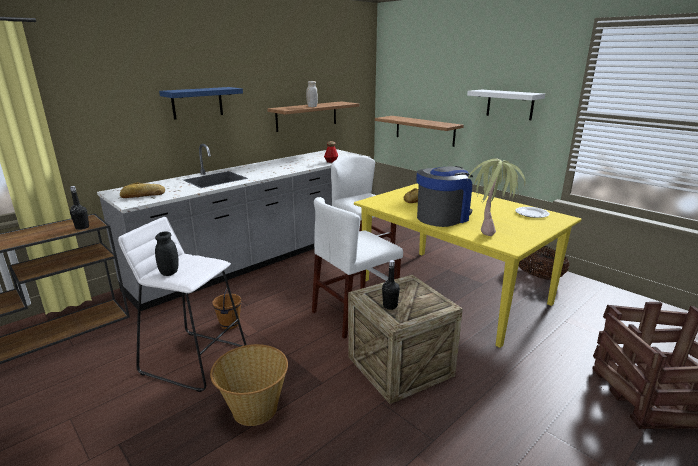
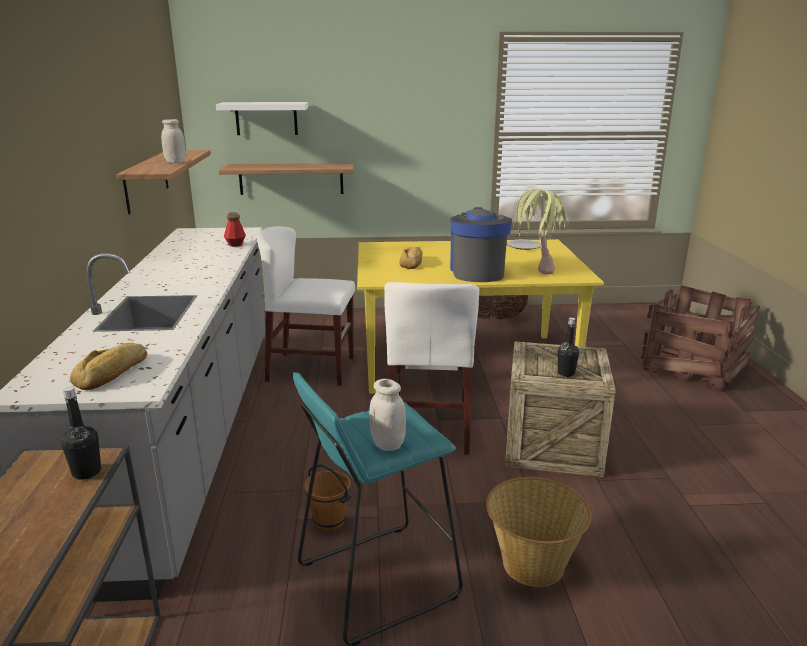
camera: 50 degrees left, 0 degrees up
(169, 272) = (388, 444): black jar -> white jar
(194, 359) = (376, 580): white stool -> turquoise stool
(197, 103) = (54, 178): blue shelf -> none
(510, 104) = (415, 131): white shelf -> white shelf (266, 118)

